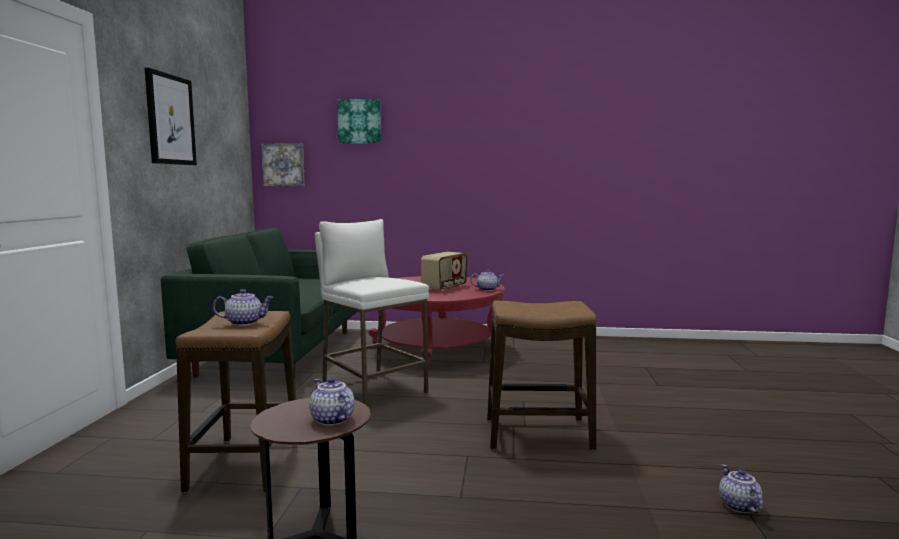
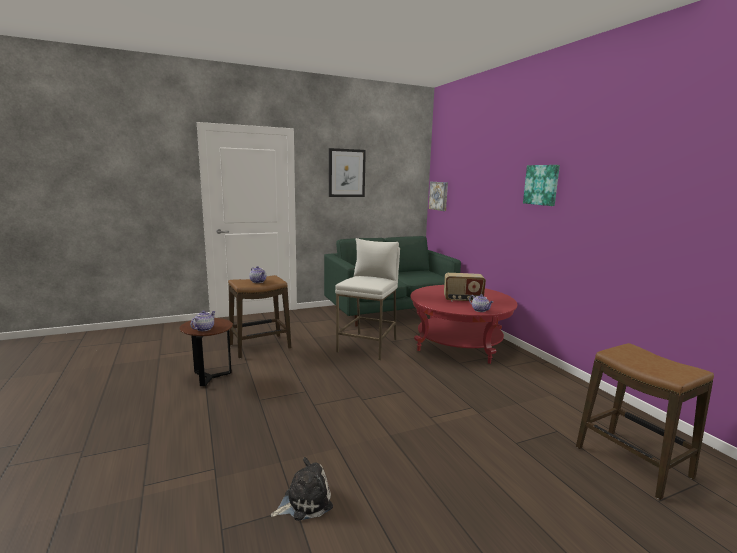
camera: 60 degrees right, 5 degrees up
(359, 121) = (473, 167): picture -> picture (542, 185)
(538, 434) = (354, 406): stool -> stool (631, 462)
(737, 506) = (304, 501): teapot -> plush toy

